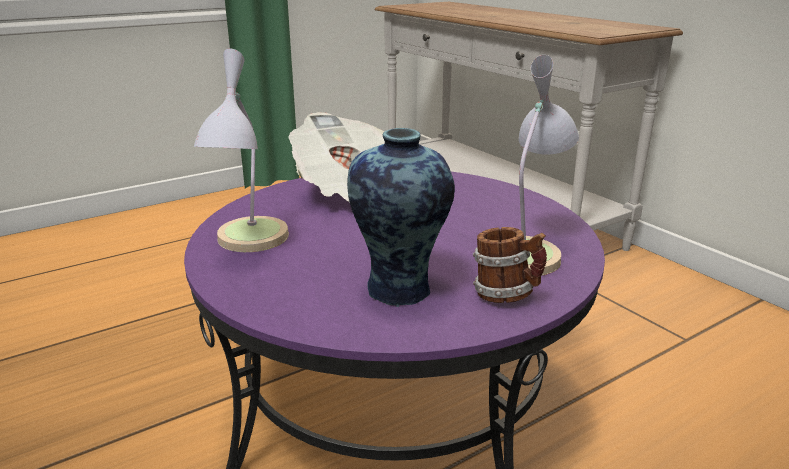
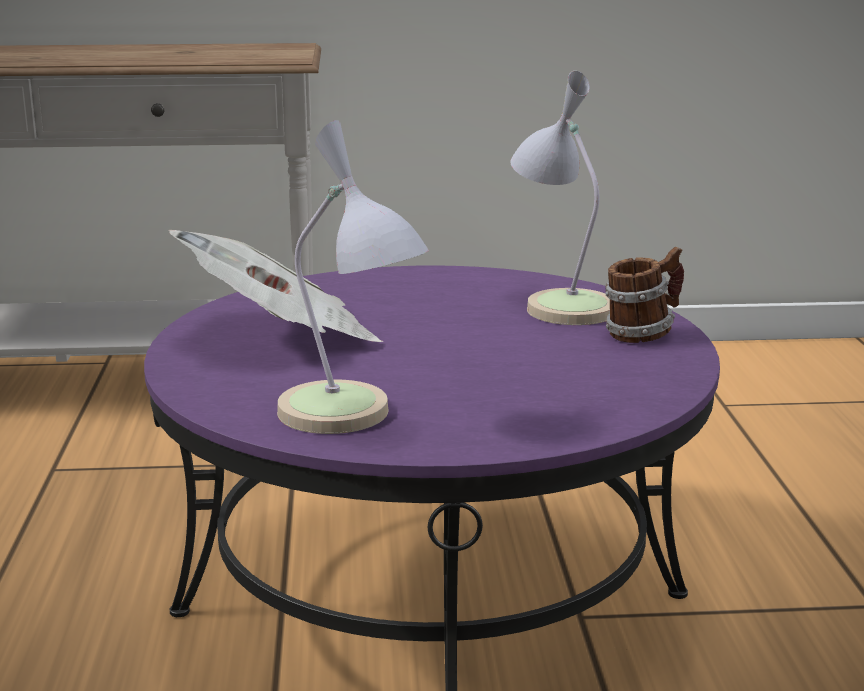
camera: 60 degrees left, 5 degrees down
(399, 291) = (584, 370): vase -> none

